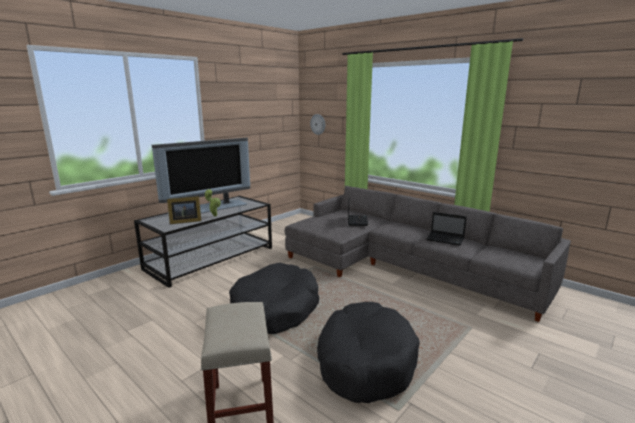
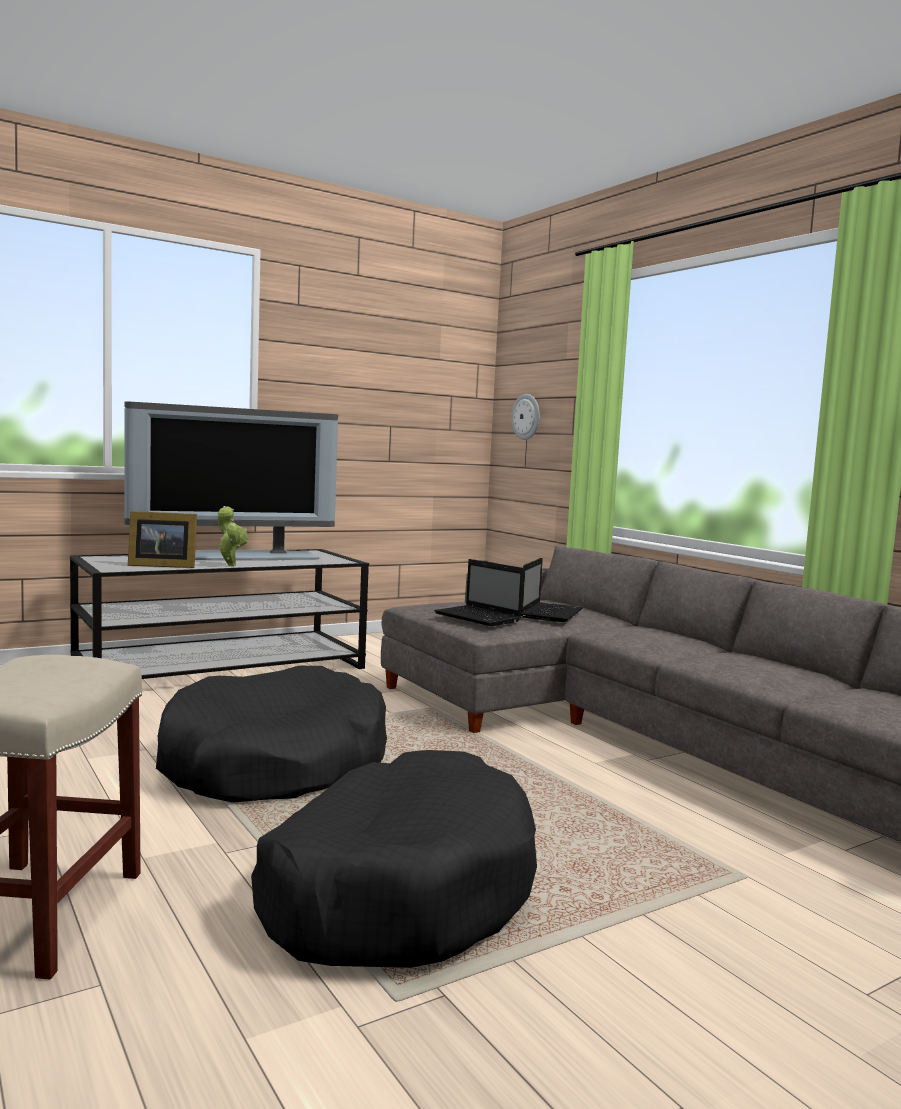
camera: 15 degrees right, 10 degrees down
(446, 239) = (745, 662): laptop -> laptop (479, 617)

